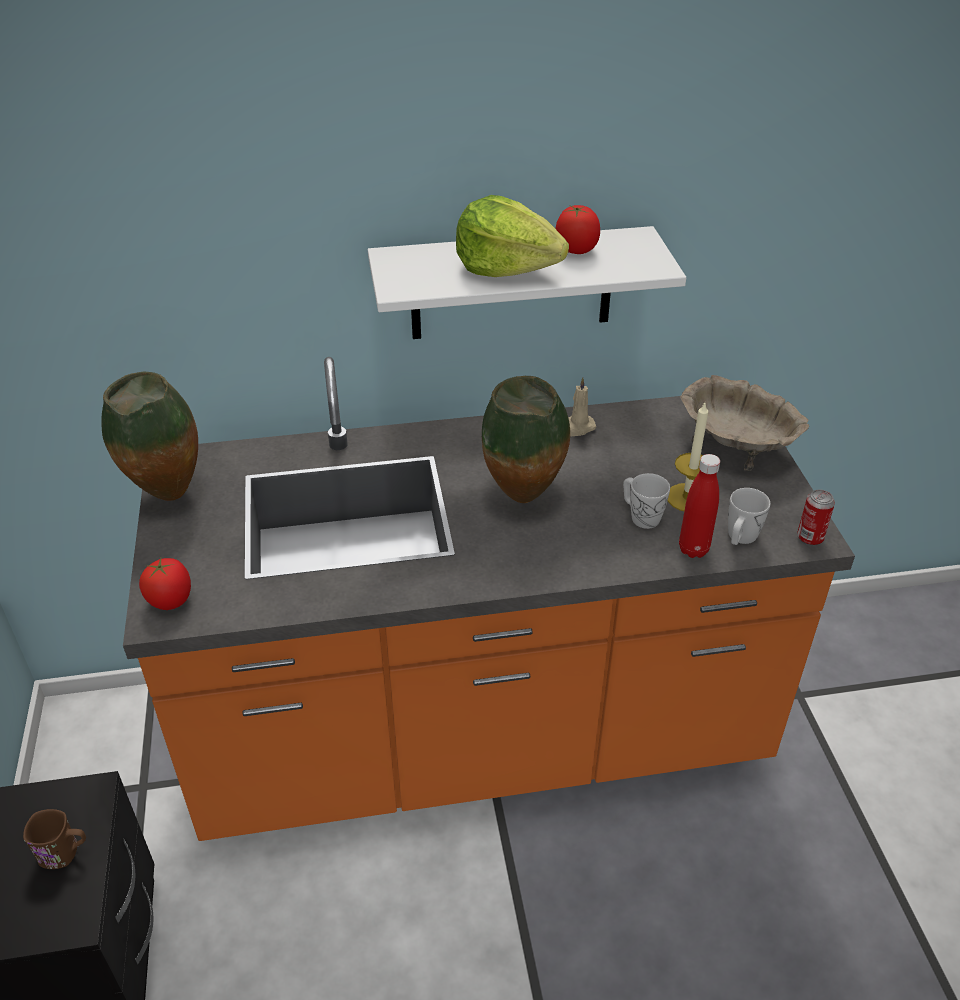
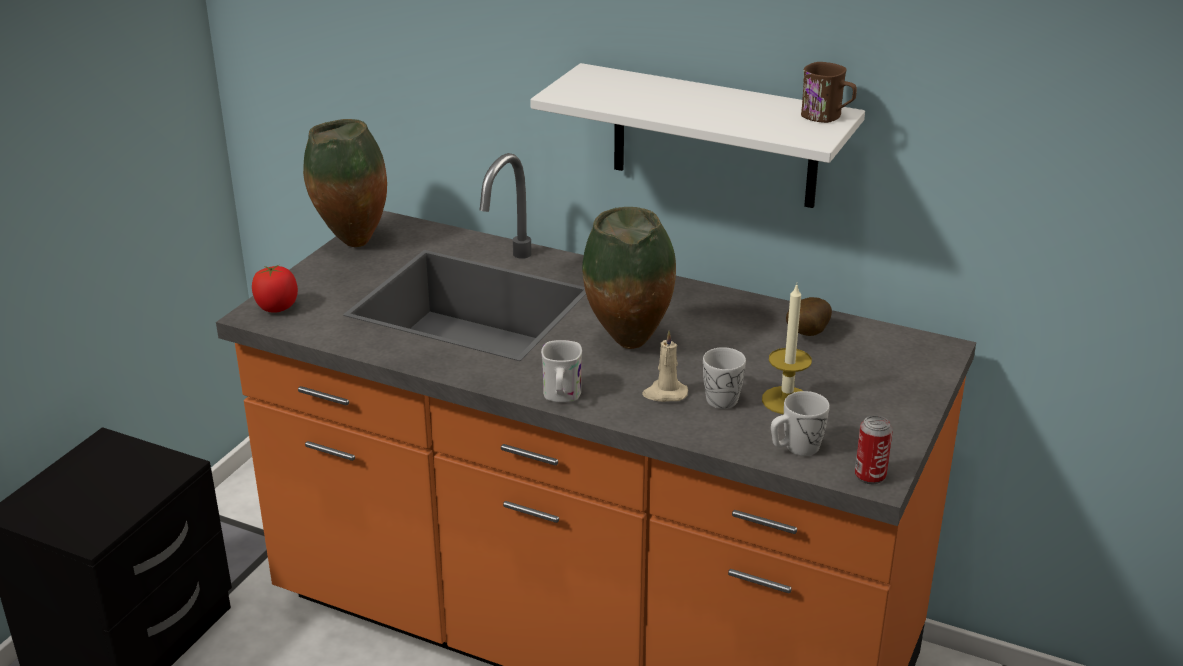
camera: 35 degrees right, 10 degrees down
(65, 852) = (126, 494): brown mug -> brown mug (827, 117)
(506, 267) = (673, 103): lettuce -> none
(526, 574) = (561, 396): none -> white mug
(576, 250) = (757, 107): tomato -> none
(577, 428) = (750, 312): beige candle -> beige candle (664, 393)
(636, 431) = (805, 334): none -> potato
(693, 549) = (737, 438): red bottle -> none
(736, 446) = (894, 381): beige bowl -> none

